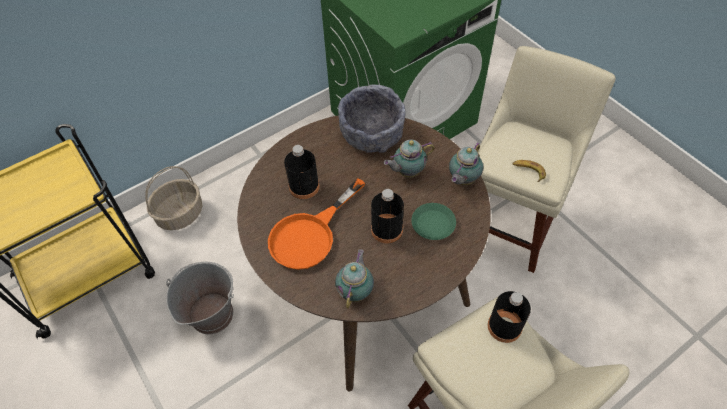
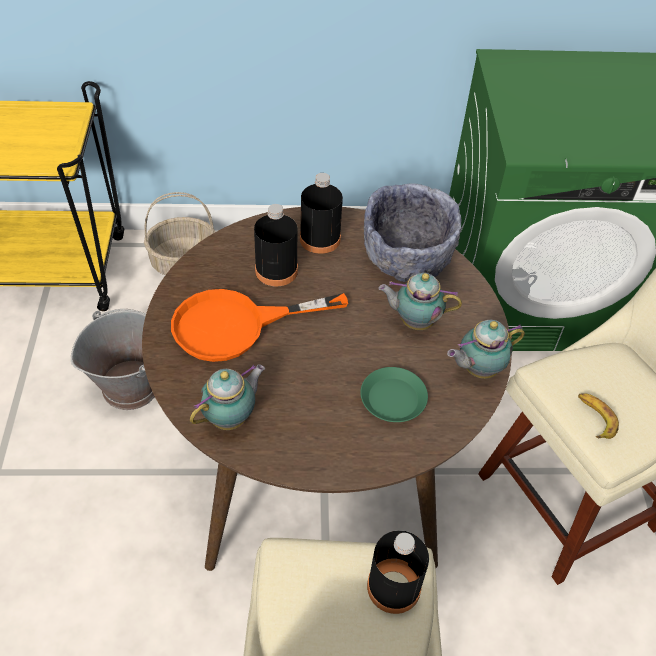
camera: 30 degrees right, 5 degrees down
(387, 229) = (330, 371): black bottle -> black bottle (320, 239)

